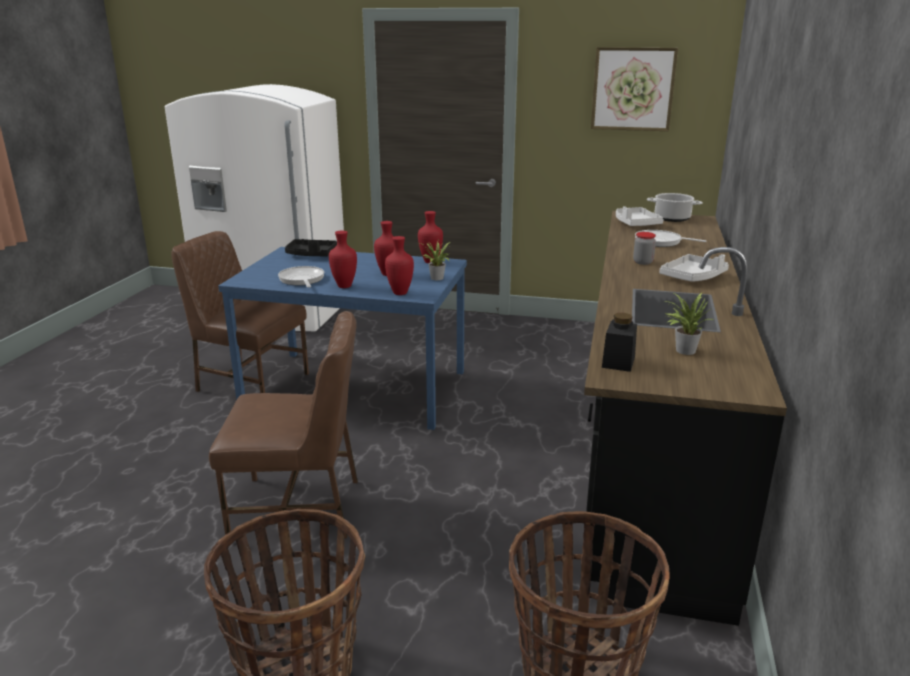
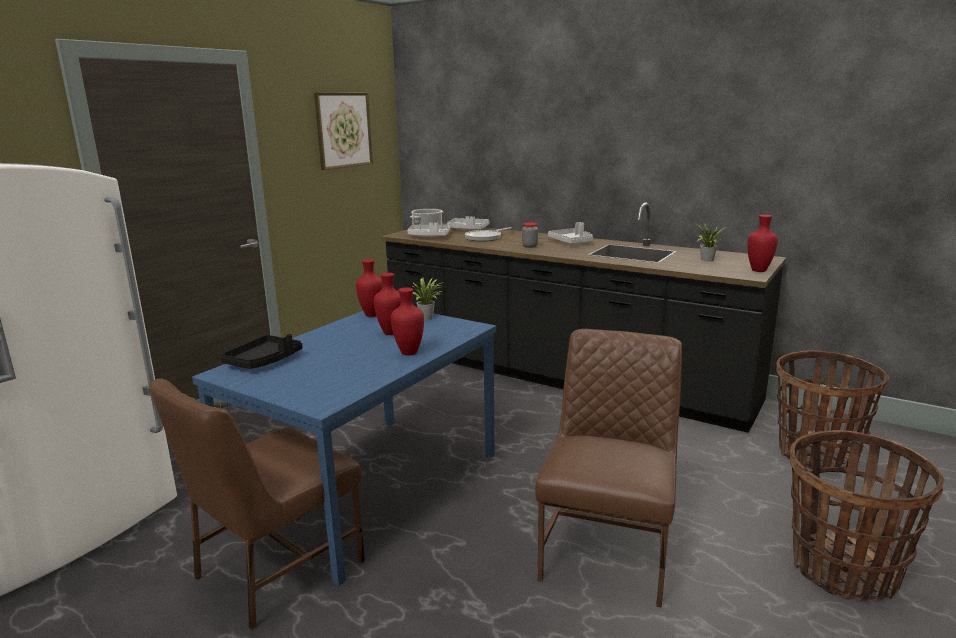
camera: 70 degrees left, 5 degrees down
(302, 280) = (362, 371): frying pan -> none
(400, 293) = (457, 333): red vase -> red vase (759, 271)
(618, 362) = (725, 272): black jar -> none
(694, 231) = (468, 229): none -> grey tray

